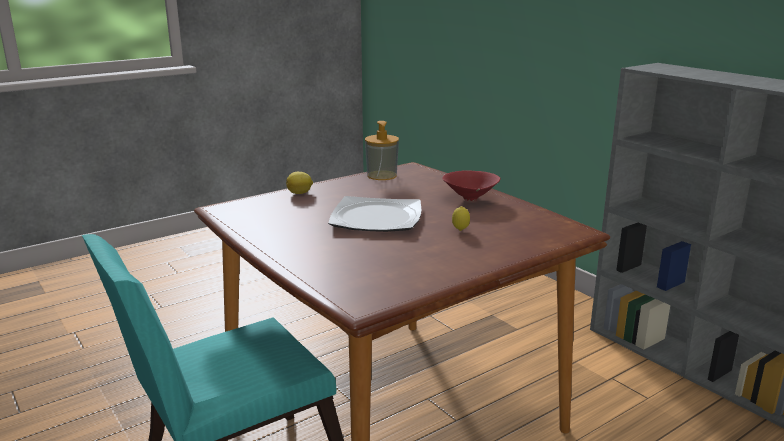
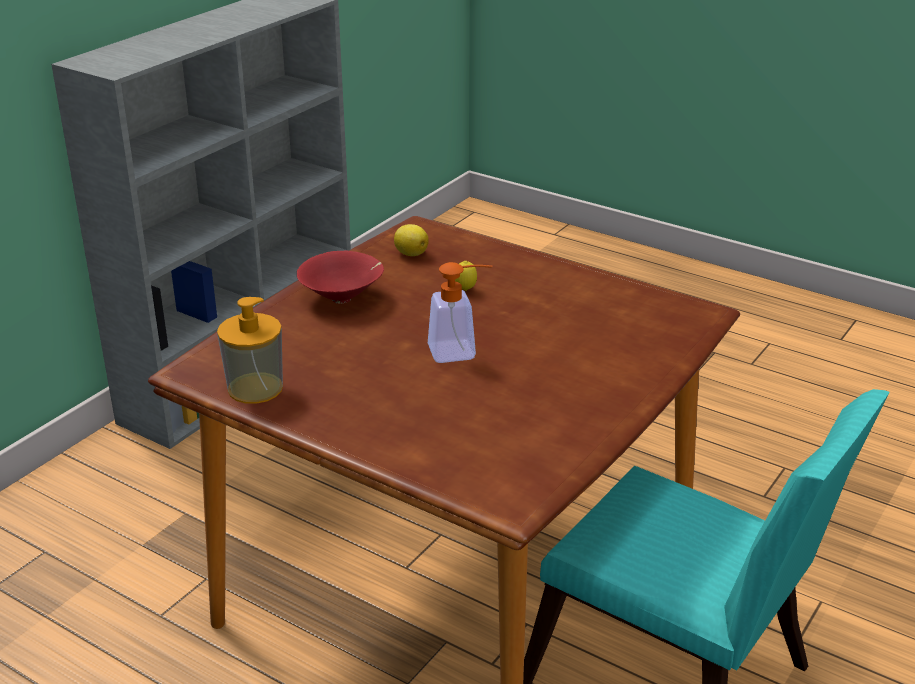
camera: 110 degrees left, 10 degrees up
(300, 193) = (391, 444): lemon -> lemon (410, 253)
(377, 218) = (460, 351): plate -> soap dispenser

